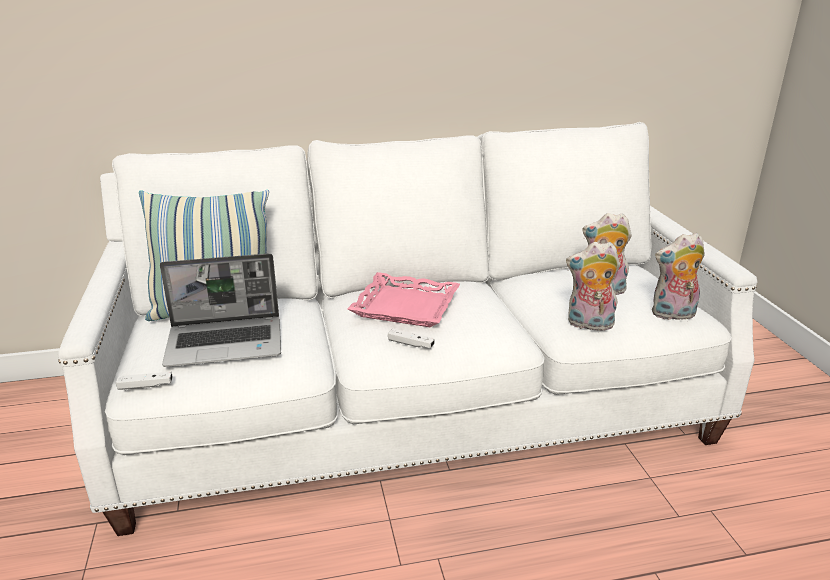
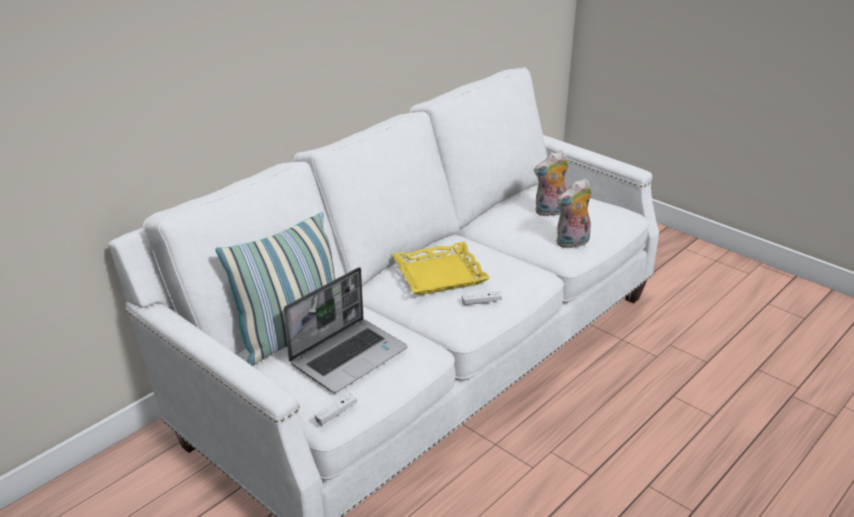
camera: 35 degrees left, 5 degrees up
(405, 307) = (440, 275): pink tray -> yellow tray
(672, 315) = (611, 217): plush toy -> none

